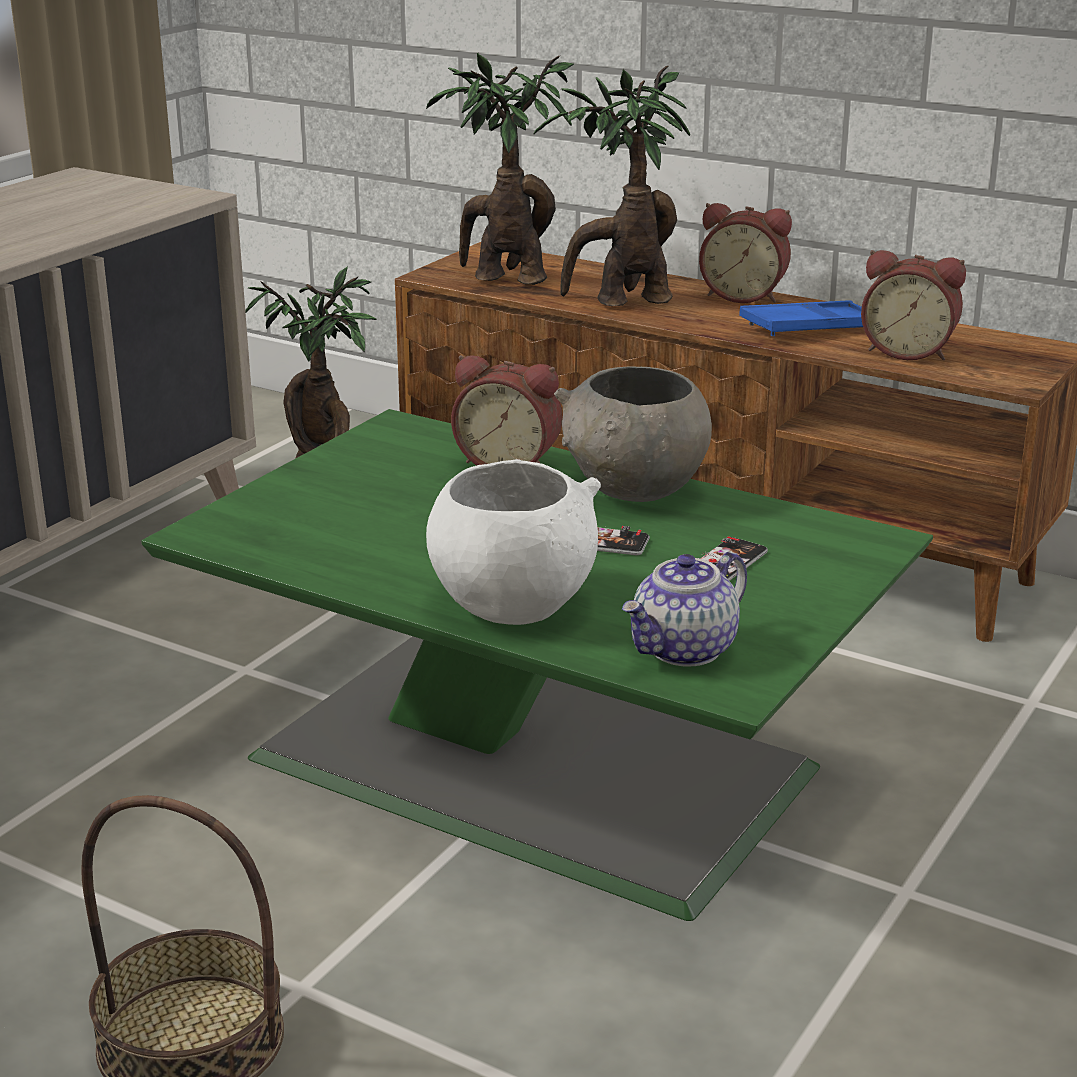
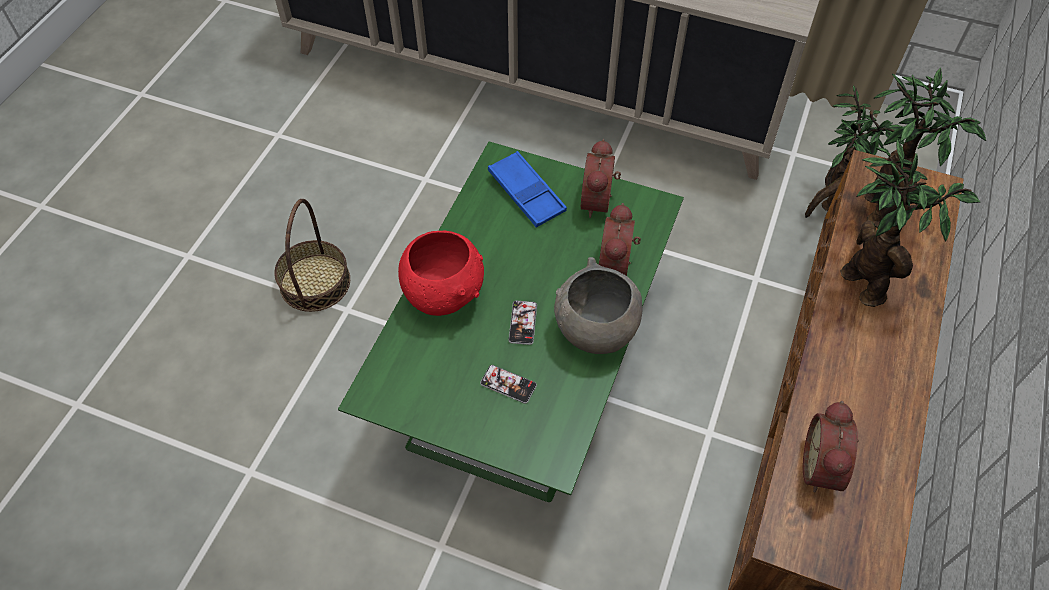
camera: 80 degrees right, 30 degrees up
(512, 604) = (444, 294): white bowl -> red bowl
(684, 650) = (406, 373): teapot -> none
(744, 296) = (911, 353): alarm clock -> alarm clock (599, 201)
(811, 328) = (853, 400): blue tray -> blue tray (526, 193)

